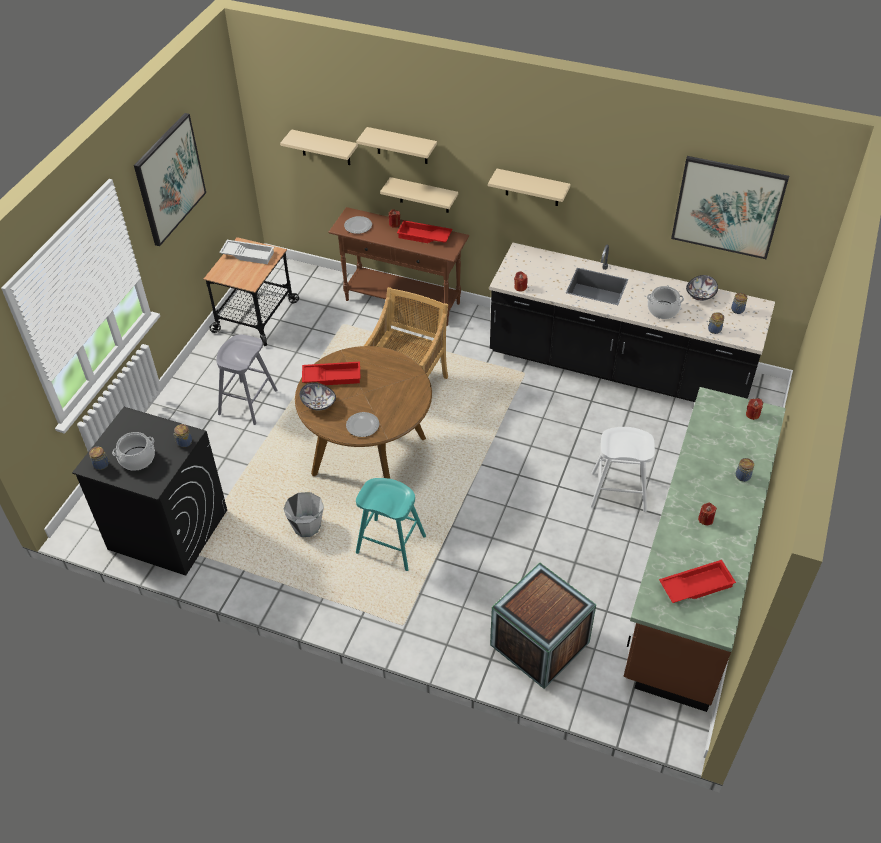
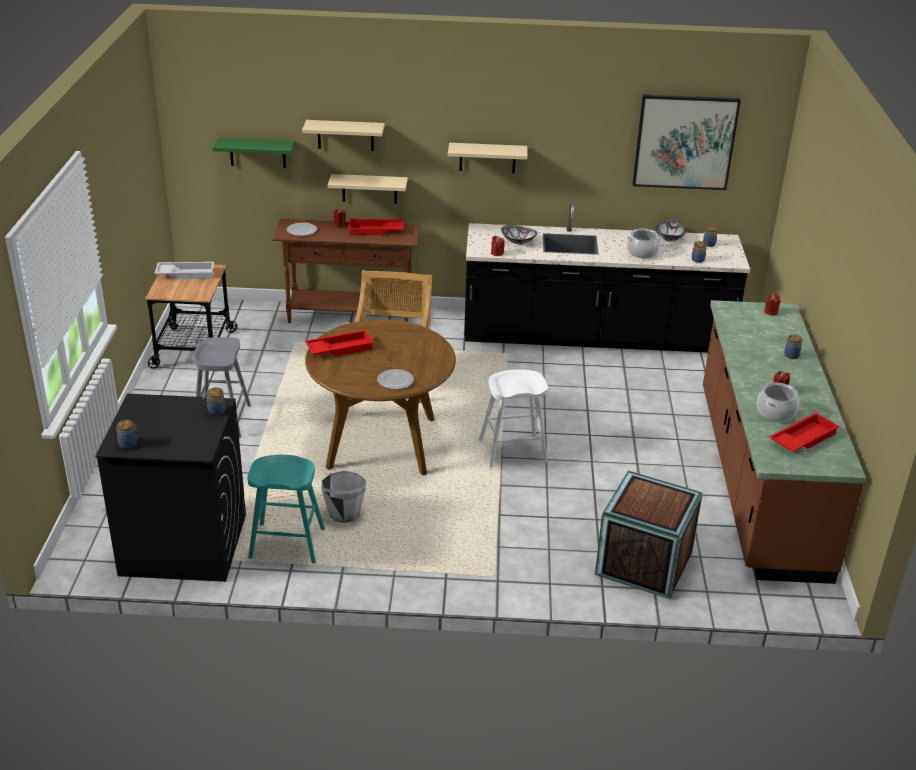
camera: 20 degrees left, 15 degrees down
(137, 458) = (168, 432): cooking pot -> cooking pot (775, 412)
(169, 179) = (116, 174): picture -> none
(318, 404) = (337, 371): bowl -> bowl (518, 242)
(325, 148) = (257, 152): beige shelf -> green shelf
(390, 544) = (444, 512): turquoise stool -> turquoise stool (287, 543)
(618, 492) = (650, 429): white stool -> white stool (512, 451)

